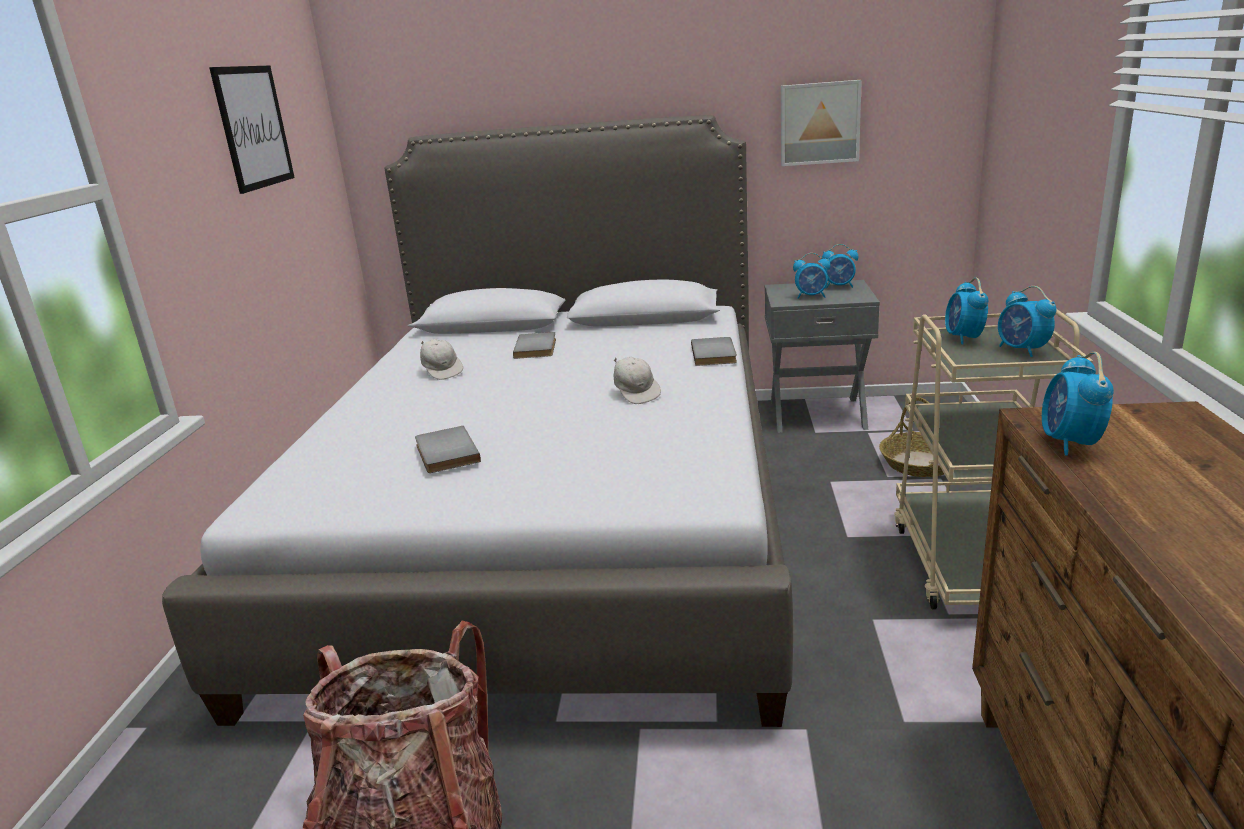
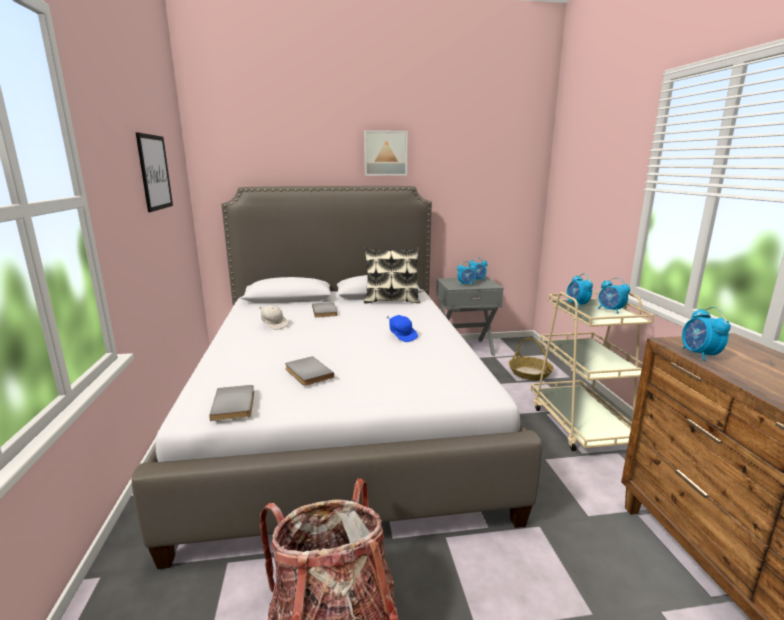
camera: 15 degrees left, 5 degrees down
(636, 393) = (402, 336): white cap -> blue cap
(659, 328) = (391, 300): none -> pillow
(715, 354) = (433, 314): grey book -> grey book (235, 404)
(819, 123) = (467, 194): picture -> picture (385, 153)

